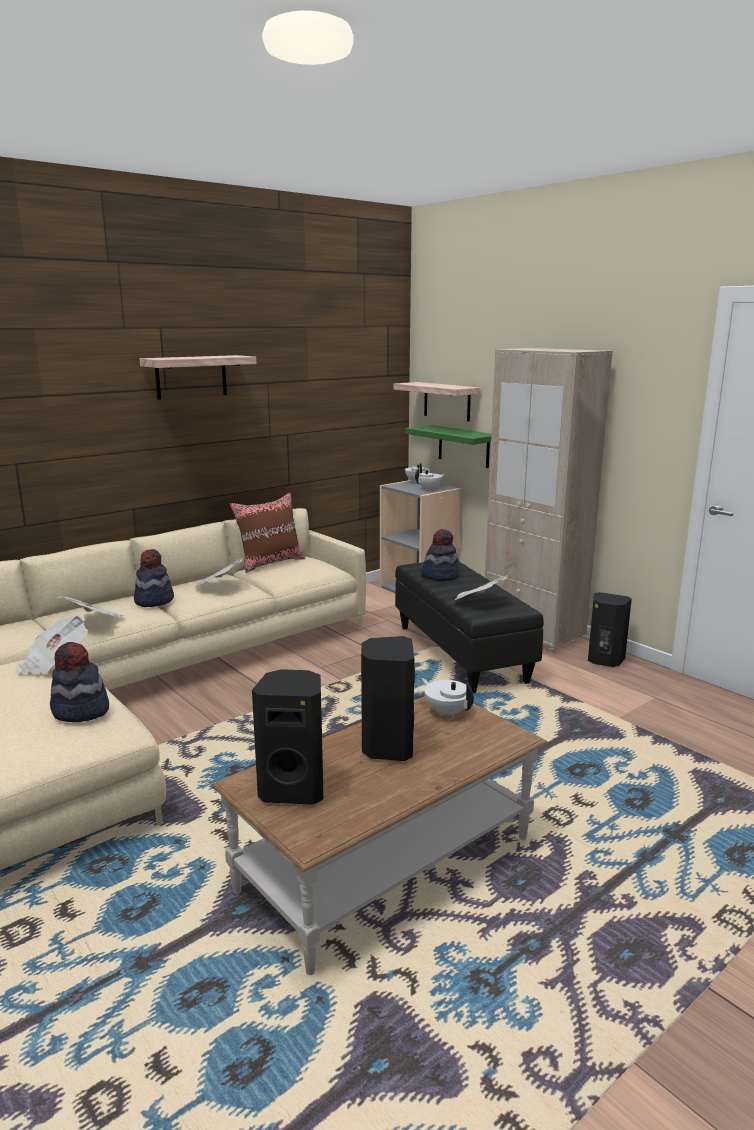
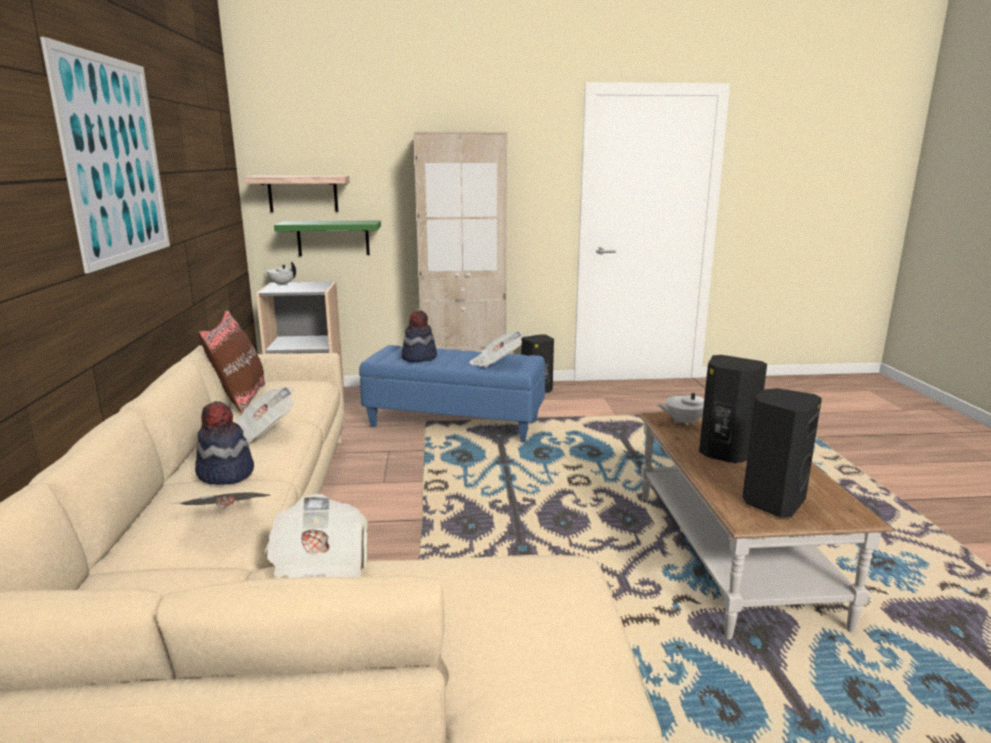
camera: 55 degrees left, 0 degrees up
(80, 711) = (501, 577): hat -> none
(191, 377) = (115, 160): shelf -> picture
(429, 489) = (314, 286): white teapot -> none
(459, 654) = (454, 424): black ottoman -> blue ottoman

